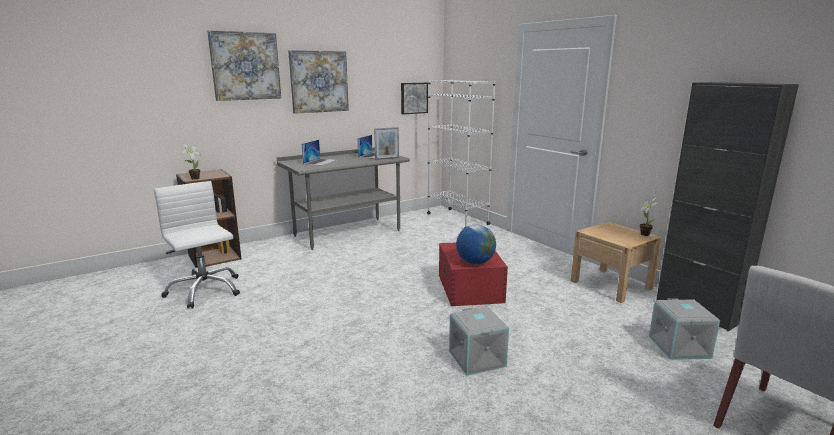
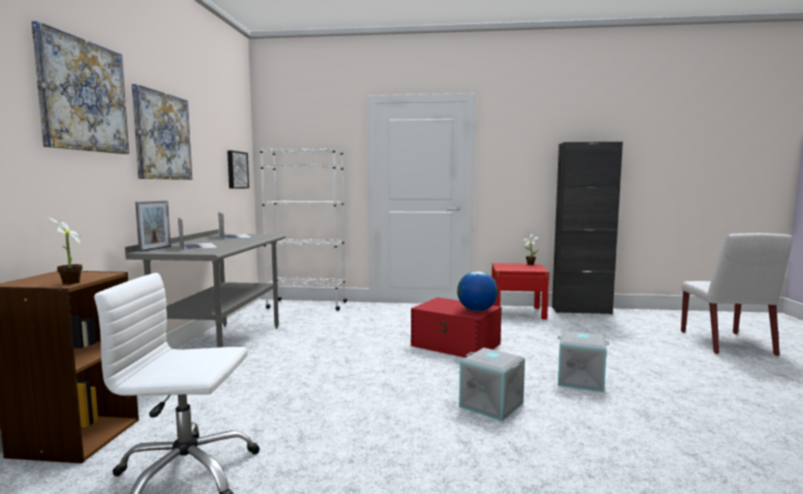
camera: 50 degrees left, 10 degrees down
(387, 158) = (265, 236): picture frame -> picture frame (155, 249)
(611, 285) = (517, 312): beige nightstand -> red nightstand
(680, 347) = (621, 328): grey storage box -> grey storage box (492, 404)

